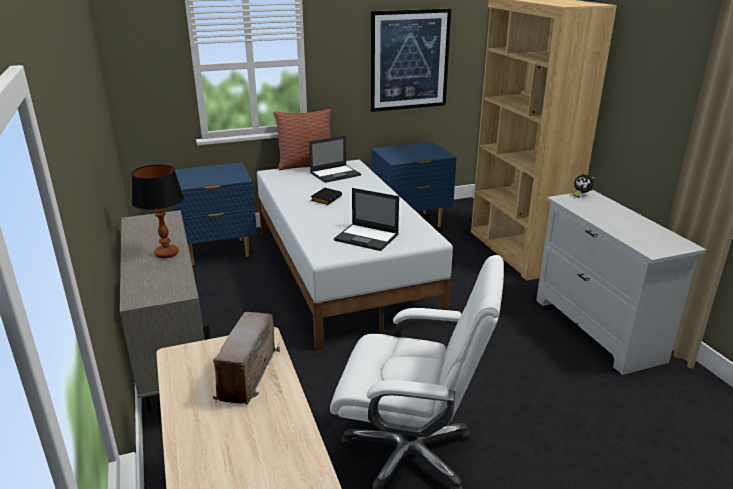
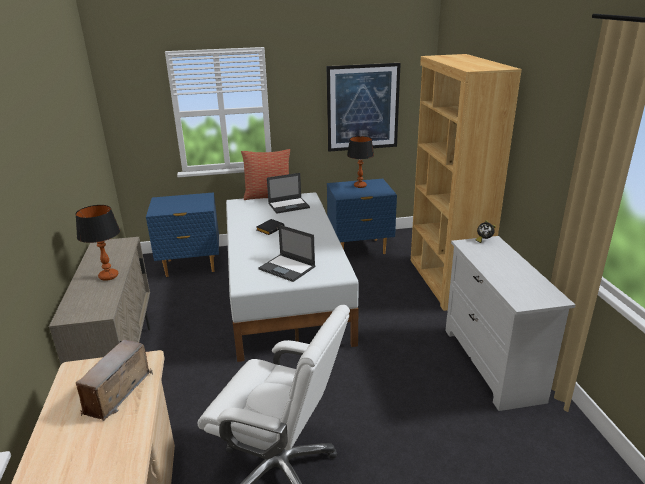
camera: 10 degrees right, 0 degrees up
(411, 150) = (360, 186): none -> table lamp

